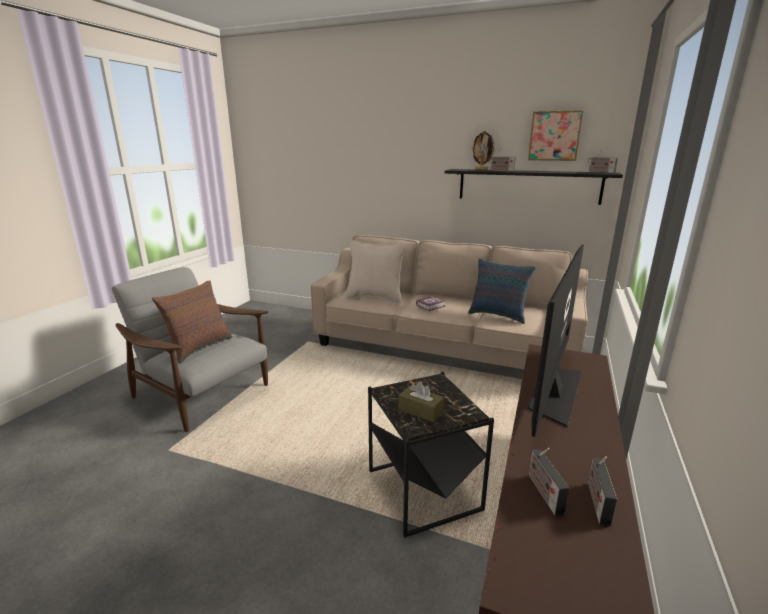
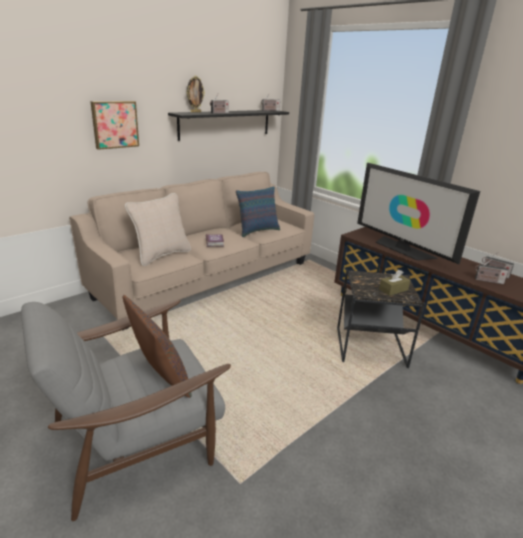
camera: 65 degrees left, 5 degrees up
(554, 136) = (239, 82): picture -> picture (114, 124)

